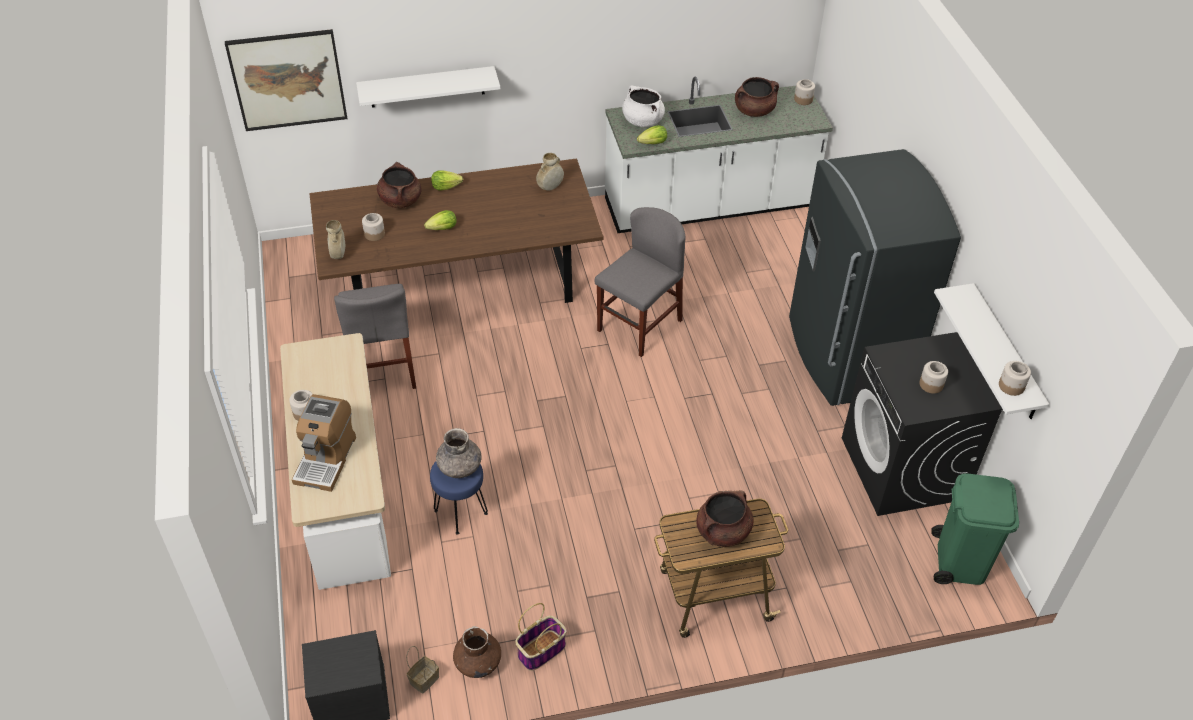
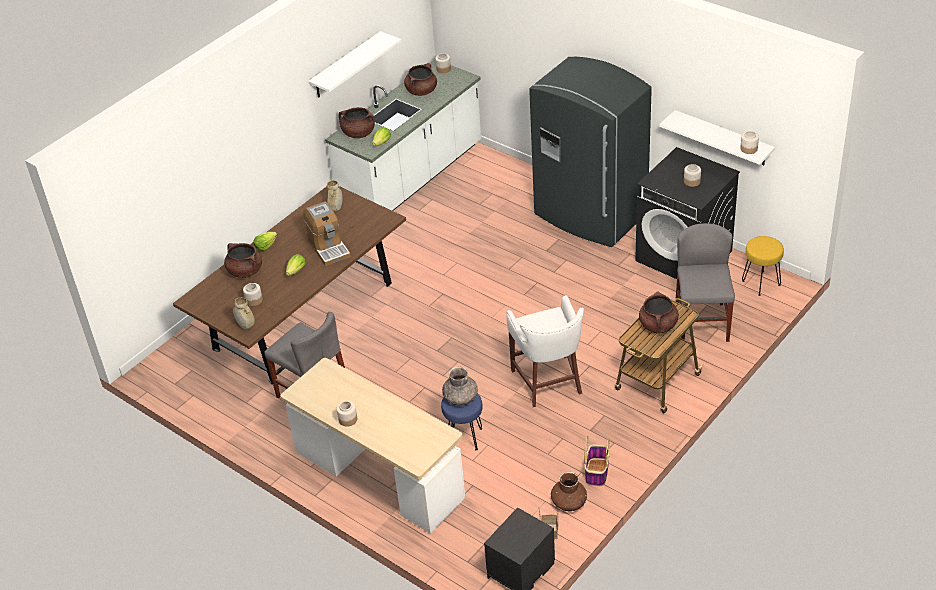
camera: 35 degrees left, 5 degrees down
(288, 80) = (125, 221): picture -> none
(326, 459) = (394, 433): coffee machine -> coffee machine (328, 247)
(427, 87) = (213, 179): white shelf -> white shelf (346, 65)
(603, 512) = (548, 383): none -> white stool
(639, 325) = (450, 271): grey chair -> grey chair (702, 323)
(642, 121) = (358, 133): white cooking pot -> brown cooking pot
(960, 561) = (760, 283): green trash can -> yellow stool

